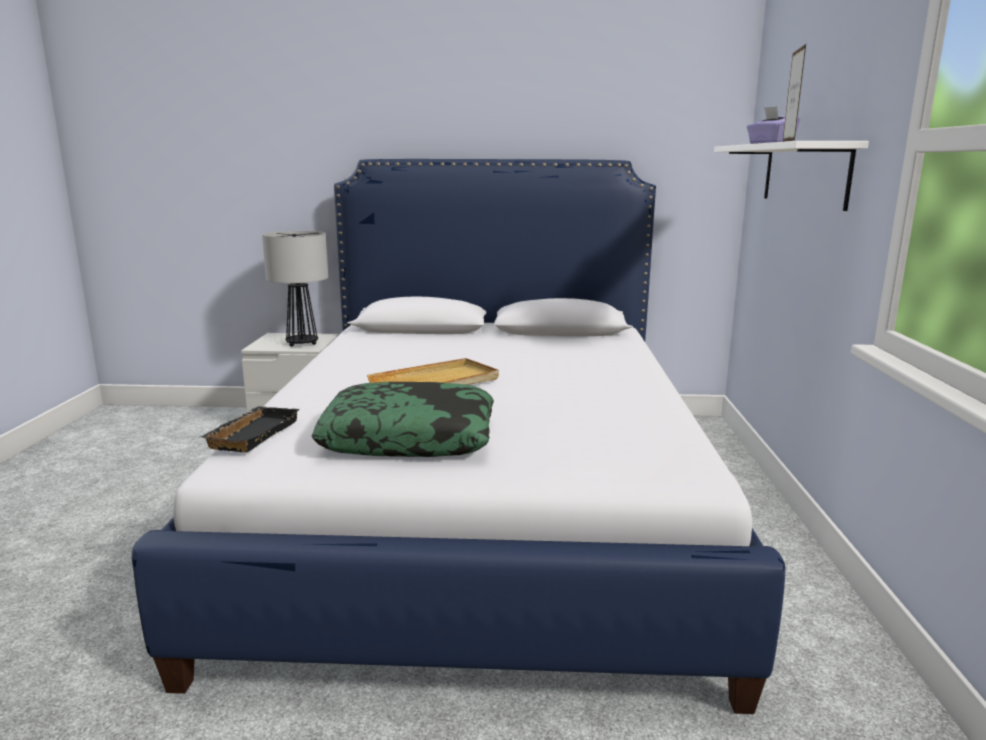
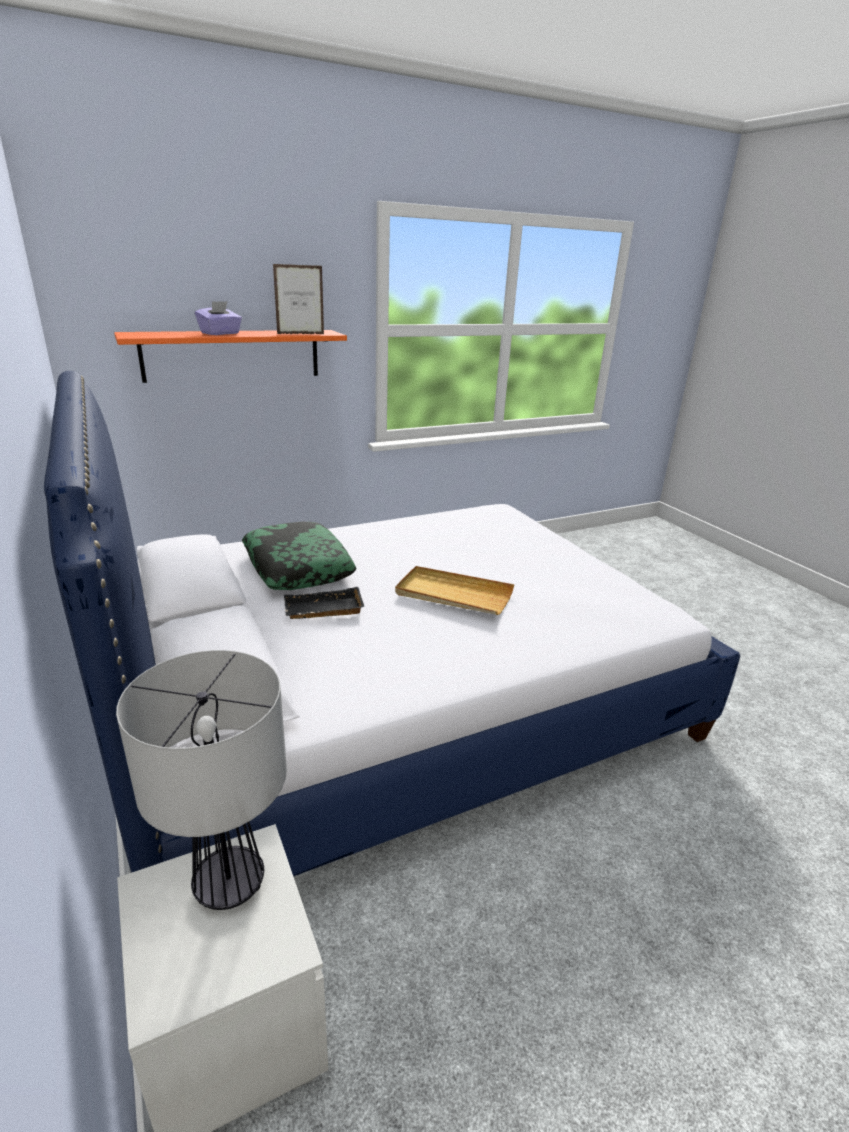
camera: 120 degrees left, 10 degrees up
(251, 434) = (637, 628): black tray -> black tray (323, 610)
(410, 437) = (557, 577): pillow -> pillow (297, 567)
(804, 174) = (232, 355): white shelf -> orange shelf

